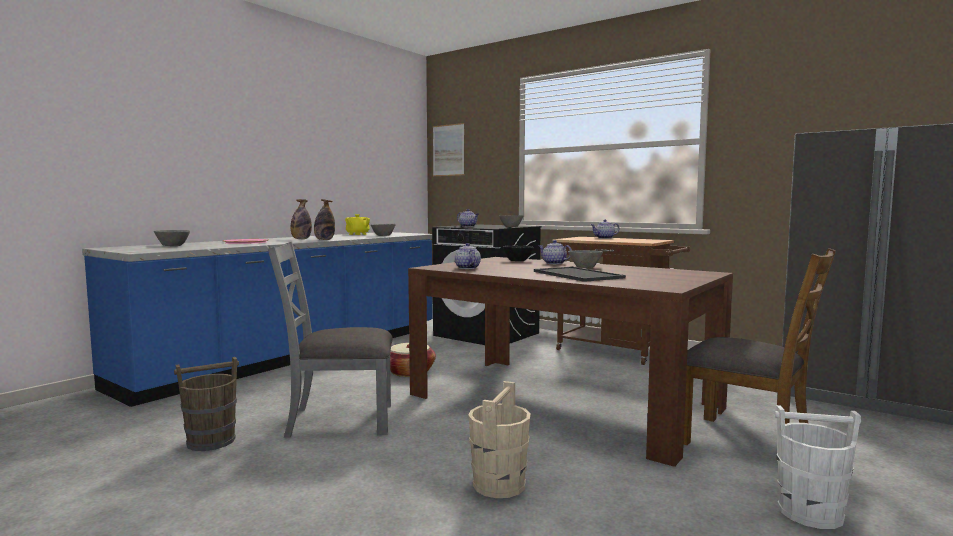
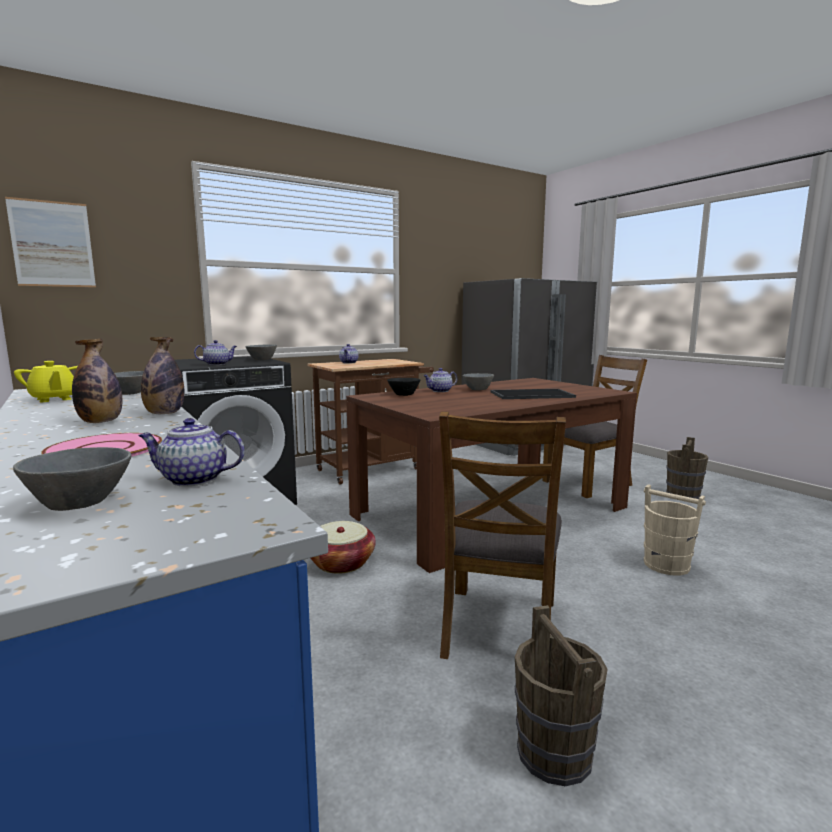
camera: 70 degrees left, 5 degrees up
(339, 420) = (499, 627): grey chair -> brown chair
(467, 268) = (456, 408): teapot -> teapot (192, 480)
(811, 513) = (683, 495): white bucket -> brown bucket

